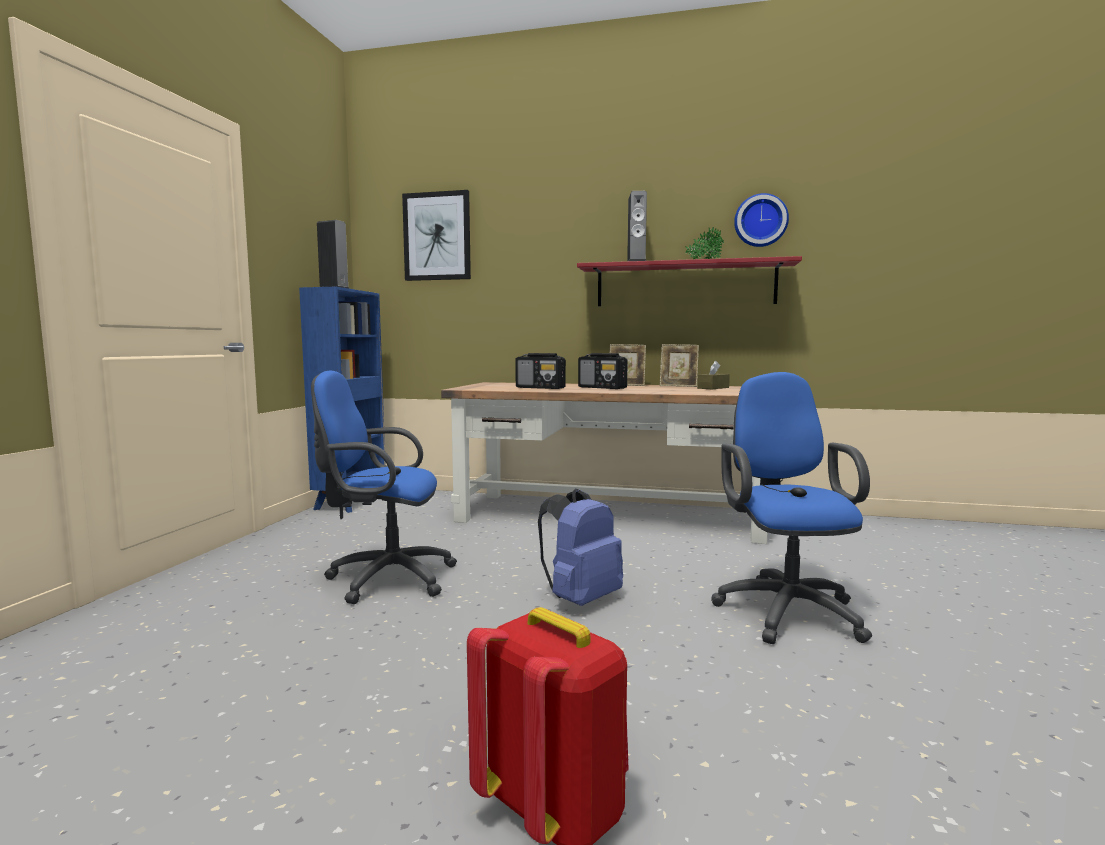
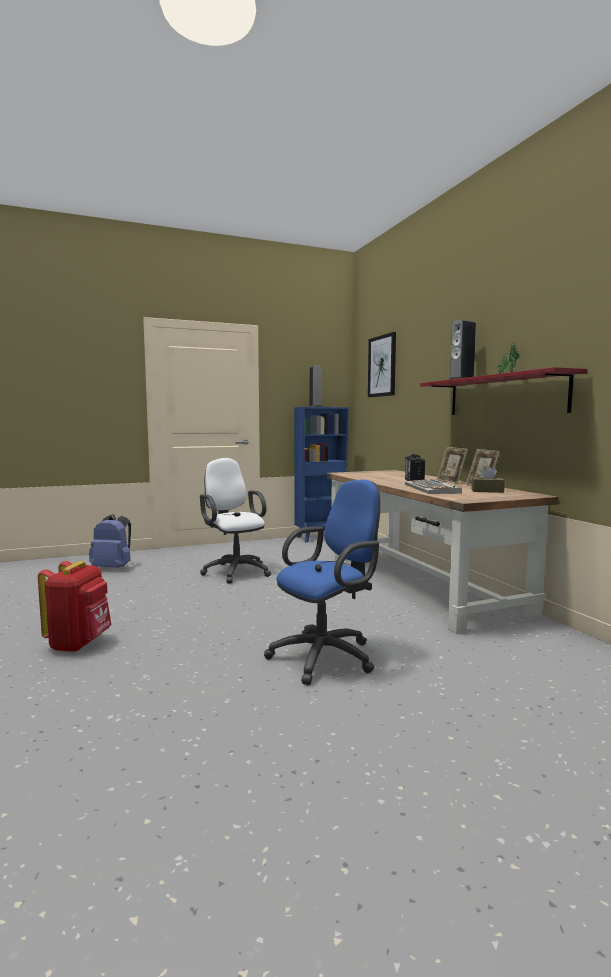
camera: 55 degrees right, 0 degrees up
(384, 579) = (235, 571): blue office chair -> white office chair
(540, 388) = (380, 477): radio -> none
(580, 599) = (266, 607): blue backpack -> blue backpack (113, 568)
(670, 390) = (432, 488): none -> keyboard
(760, 221) = (560, 330): wall clock -> none

